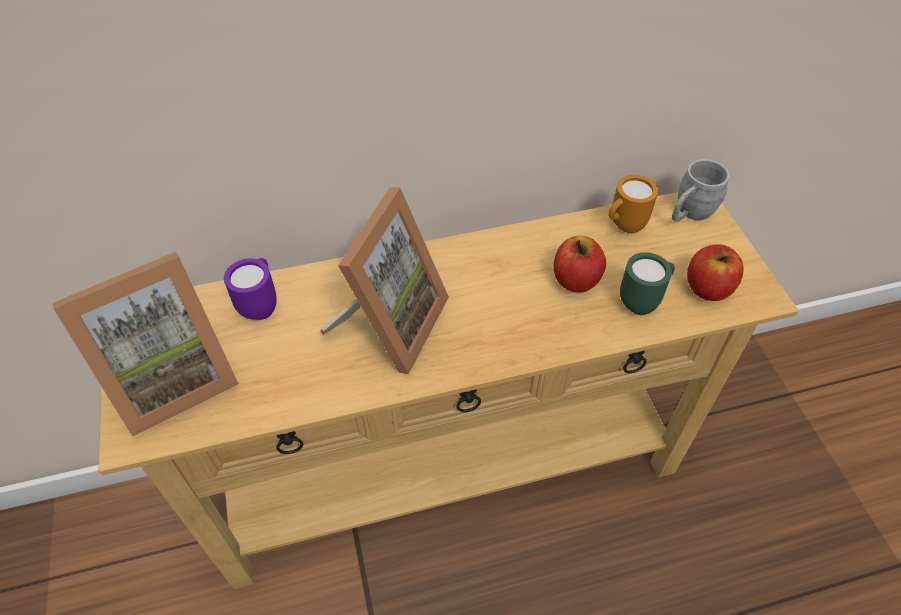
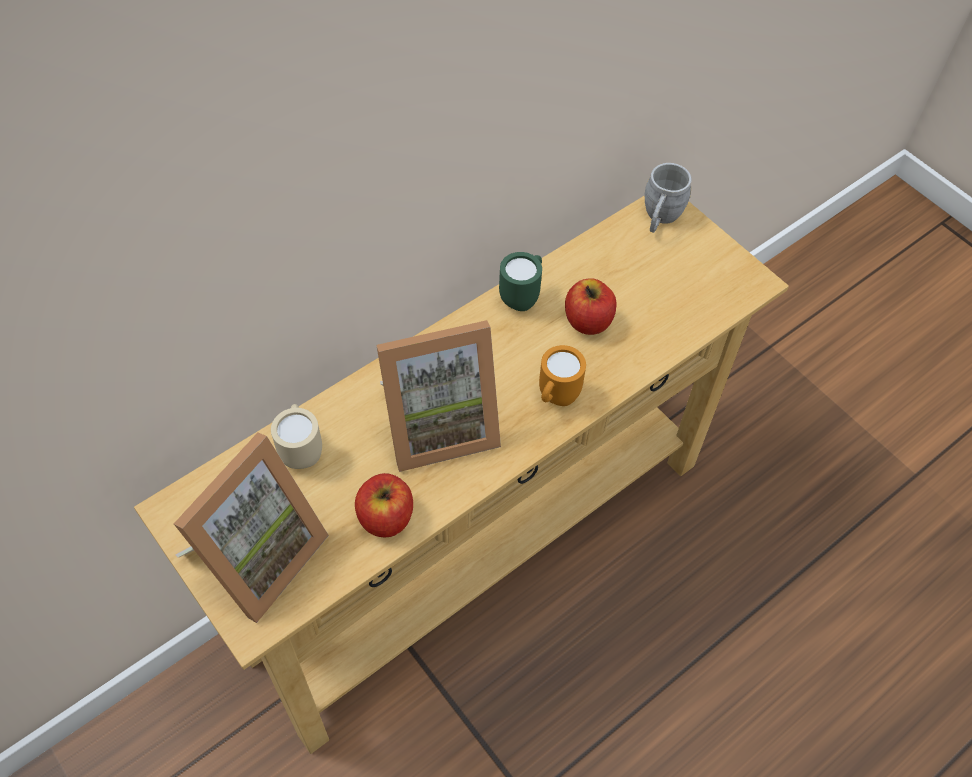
camera: 25 degrees left, 5 degrees up
(261, 305) = (301, 451): purple mug -> beige mug
(390, 323) = (438, 424): picture frame -> picture frame turned 75 degrees clockwise
(623, 227) = (606, 252): orange mug -> orange mug (555, 399)
(642, 301) = (656, 322): green mug -> green mug (522, 297)
(707, 288) = (706, 289): apple -> apple (385, 517)

